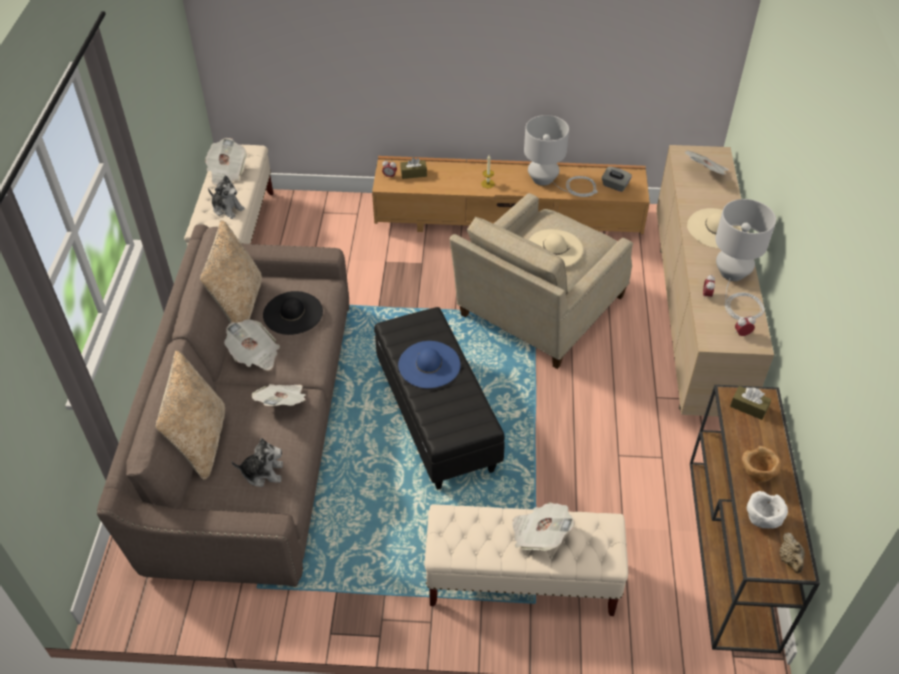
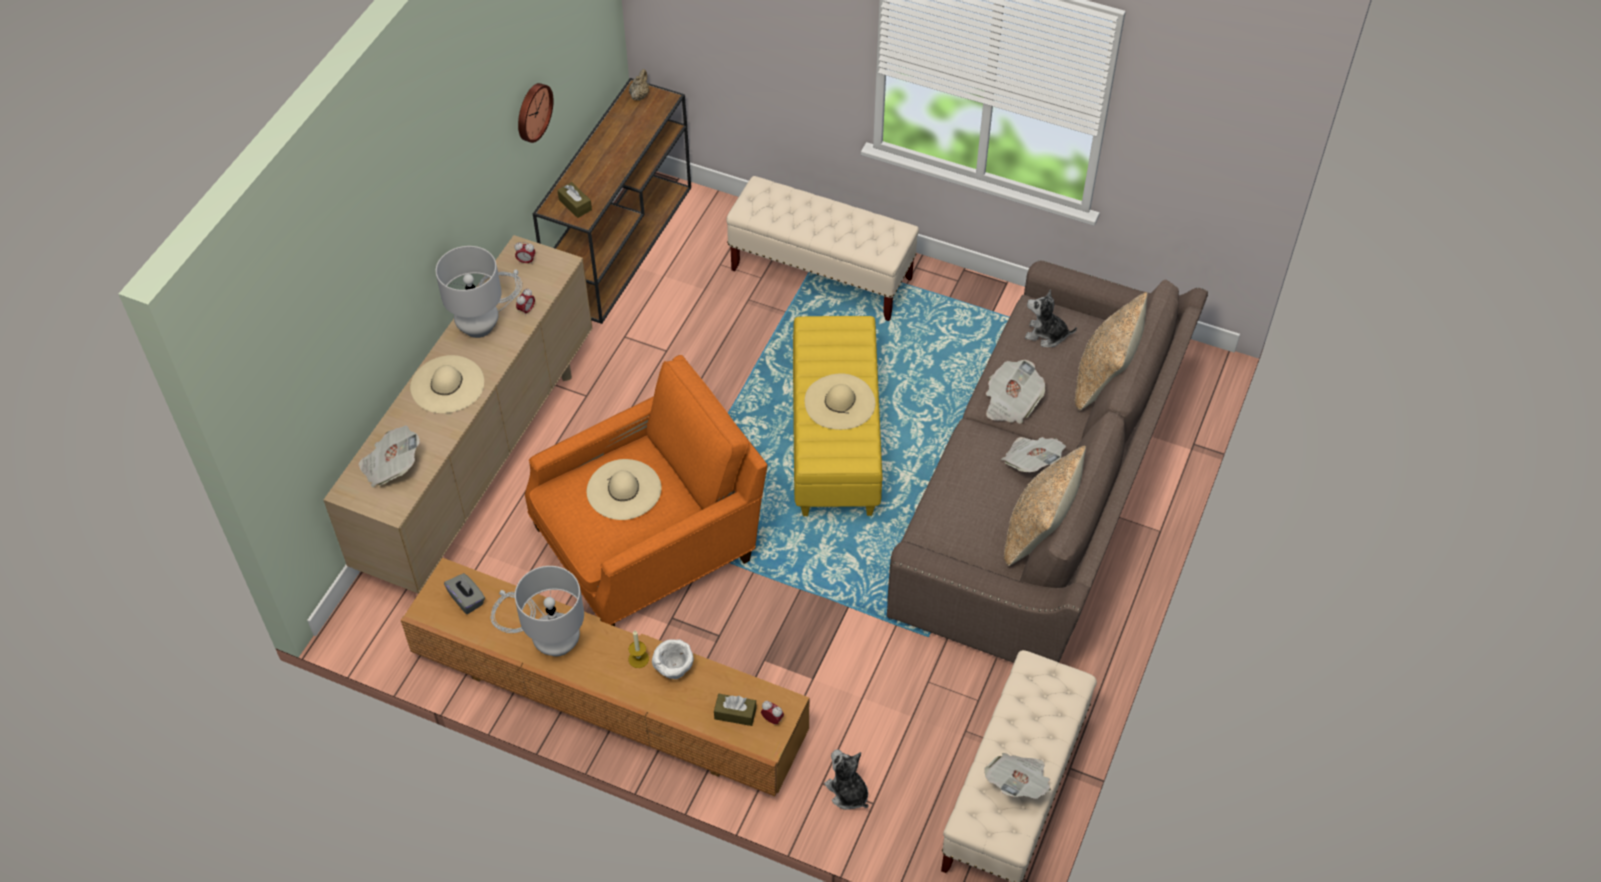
camera: 160 degrees left, 5 degrees up
(227, 208) = (1028, 706): plush toy -> plush toy (847, 792)
(293, 313) = (975, 503): black hat -> none
(429, 364) = (839, 402): blue hat -> beige hat
(435, 419) = (836, 441): black ottoman -> yellow ottoman
(539, 309) = (648, 541): beige armchair -> orange armchair
(539, 534) = (810, 218): newspaper -> none
(756, 475) = (615, 154): brown bowl -> none
(761, 520) = (638, 124): white bowl -> white bowl (674, 669)
(818, 342) = (532, 112): none -> wall clock

